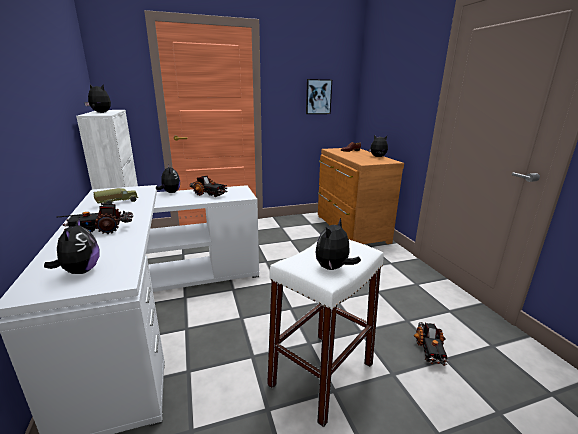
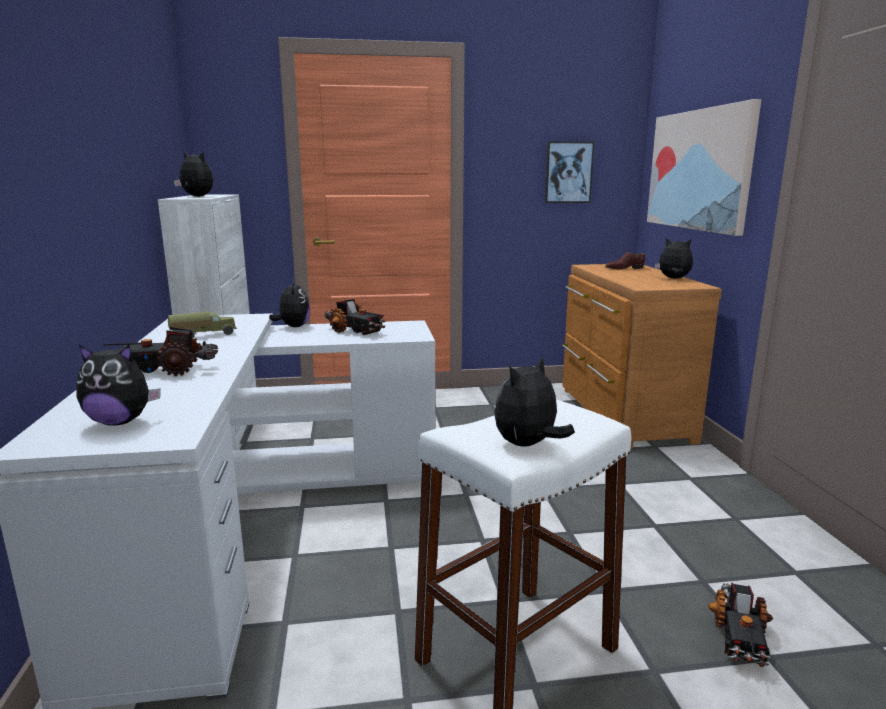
camera: 10 degrees right, 5 degrees down
(80, 271) = (120, 422): plush toy -> plush toy turned 90 degrees clockwise
(390, 97) = (699, 170): none -> picture

